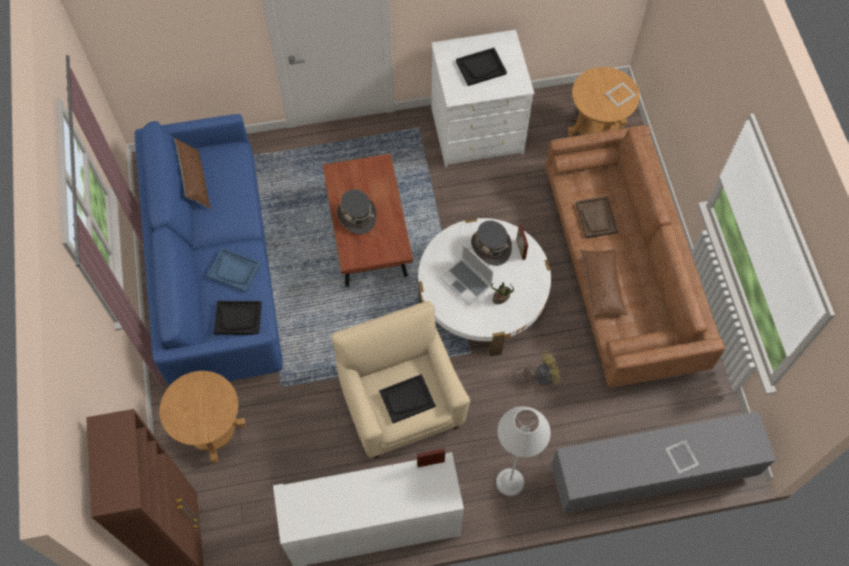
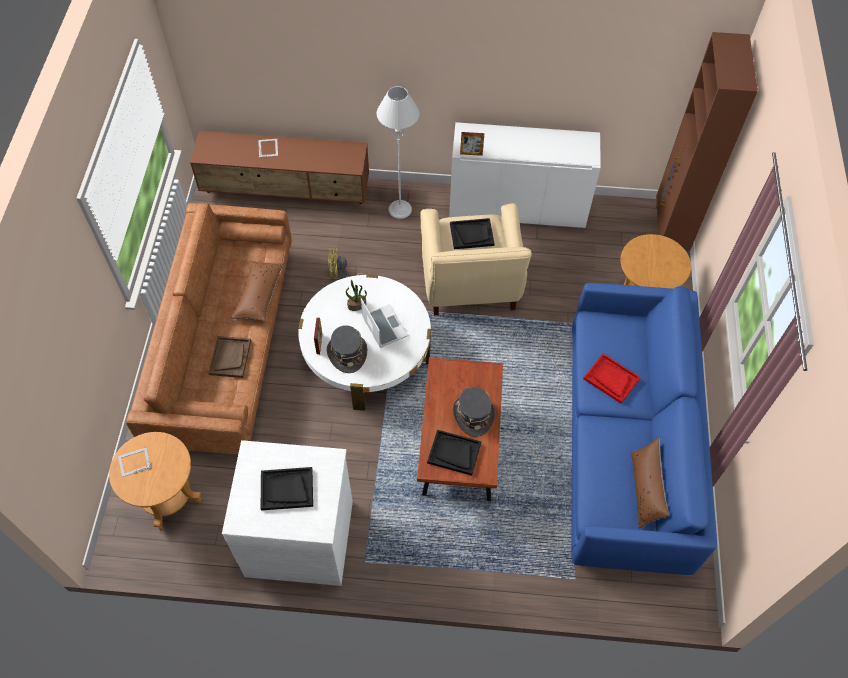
camera: 165 degrees left, 5 degrees down
(234, 270) = (611, 379): blue tray -> red tray
(238, 318) = (612, 333): black tray -> black tray (454, 453)
(651, 472) = (286, 190): grey tv stand -> brown tv stand

